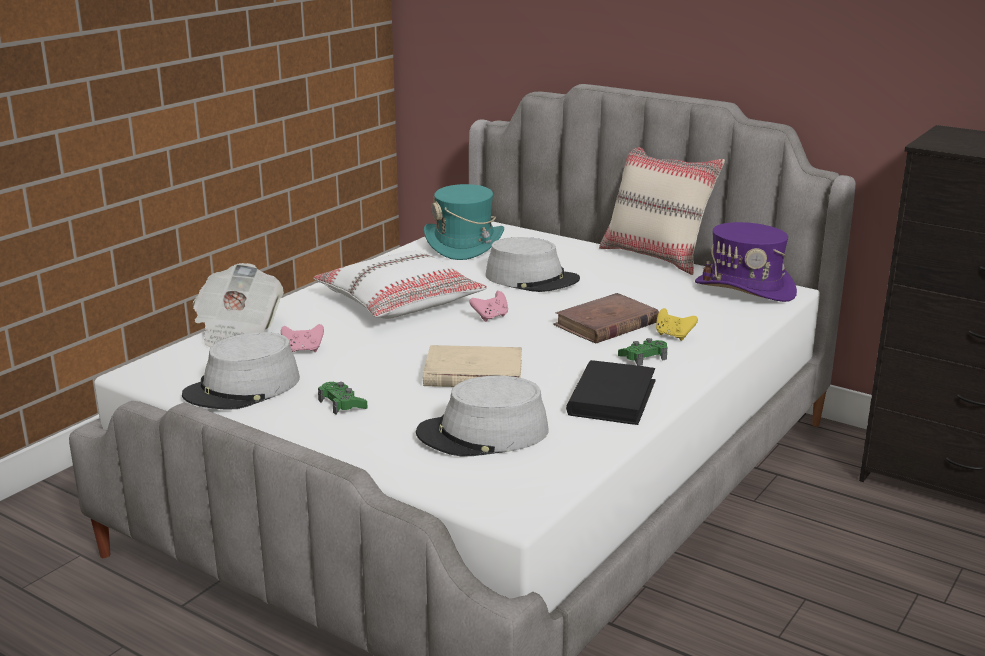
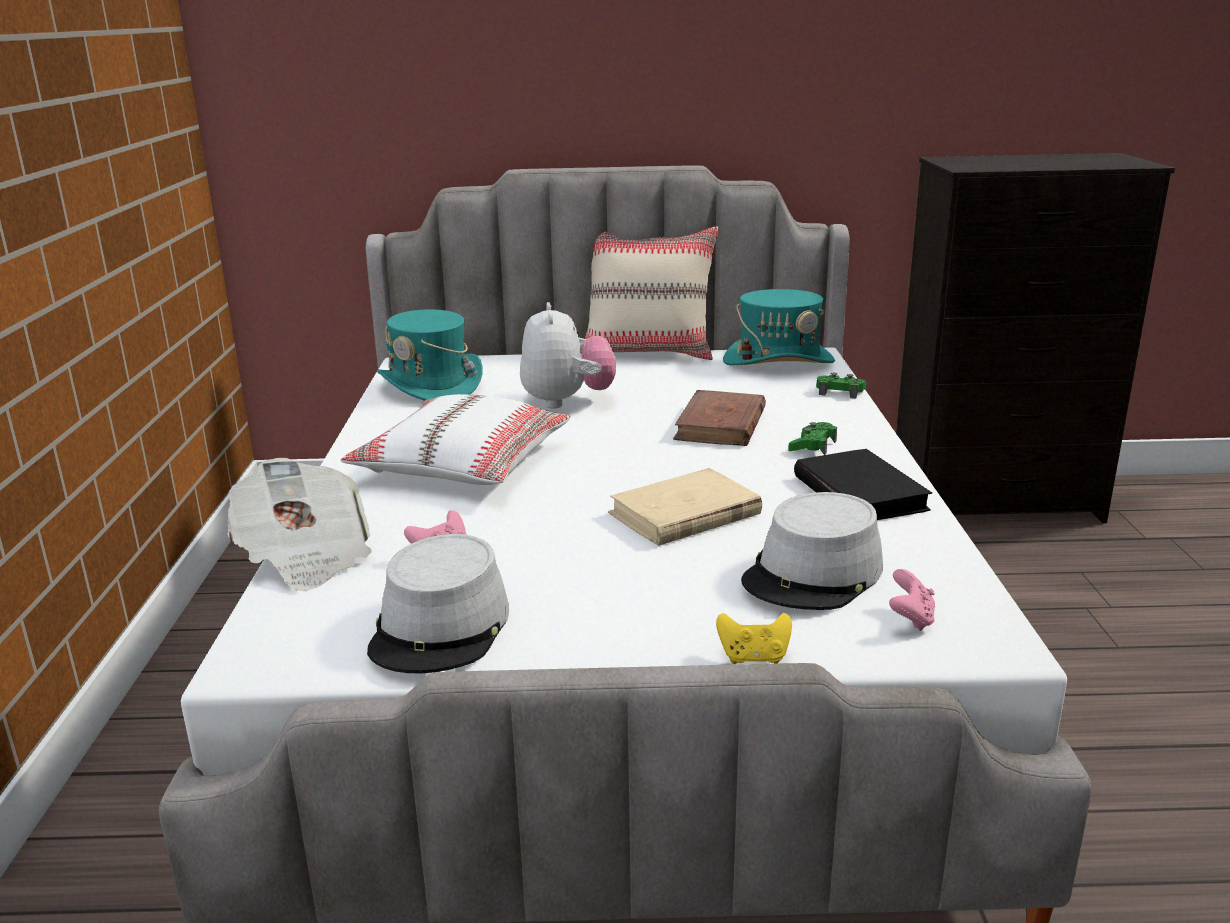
camera: 35 degrees left, 0 degrees up
(342, 404) = (603, 600): green game controller -> green game controller (840, 392)
(491, 317) = (595, 451): pink game controller -> pink game controller (910, 619)
(532, 278) = (567, 401): grey hat -> plush toy
(673, 336) = (799, 418): yellow game controller -> yellow game controller (754, 658)
(745, 289) = (778, 361): purple hat -> turquoise hat

